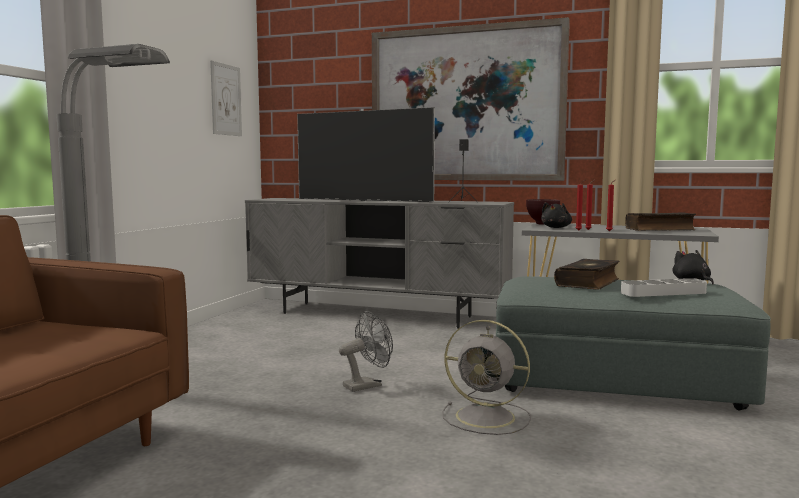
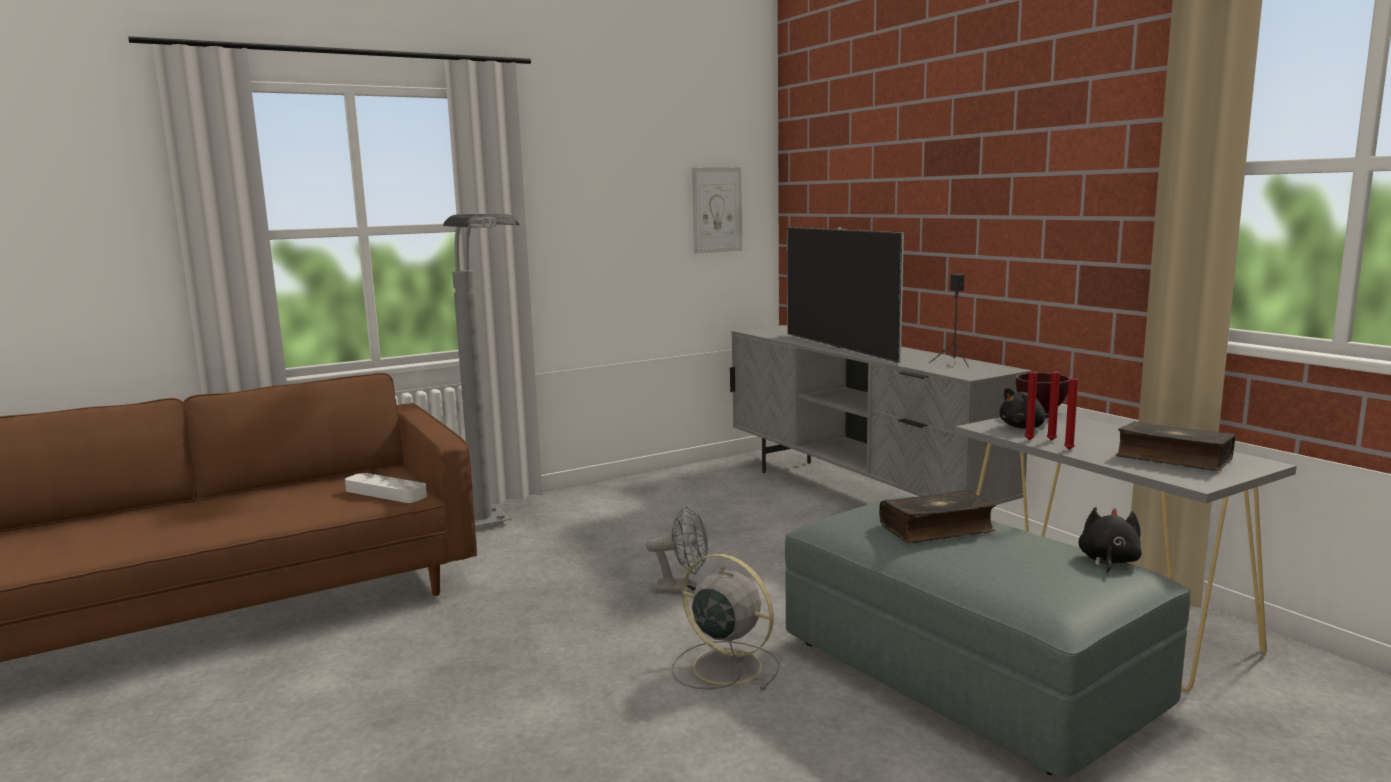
camera: 40 degrees right, 5 degrees up
(466, 104) = (984, 218): picture -> none
(488, 417) = (724, 666): grey fan -> grey fan turned 150 degrees clockwise
(663, 292) = (984, 570): grey tray -> grey tray (386, 493)

